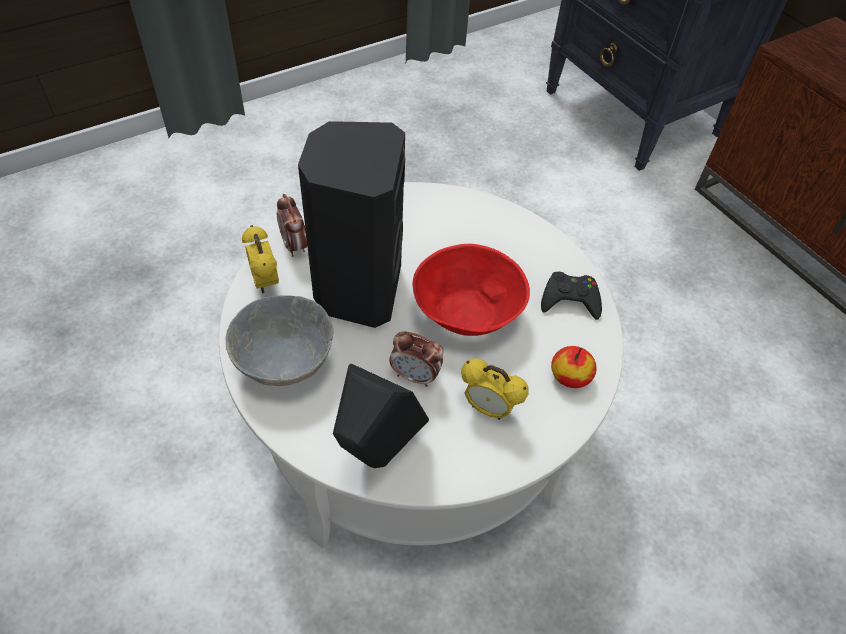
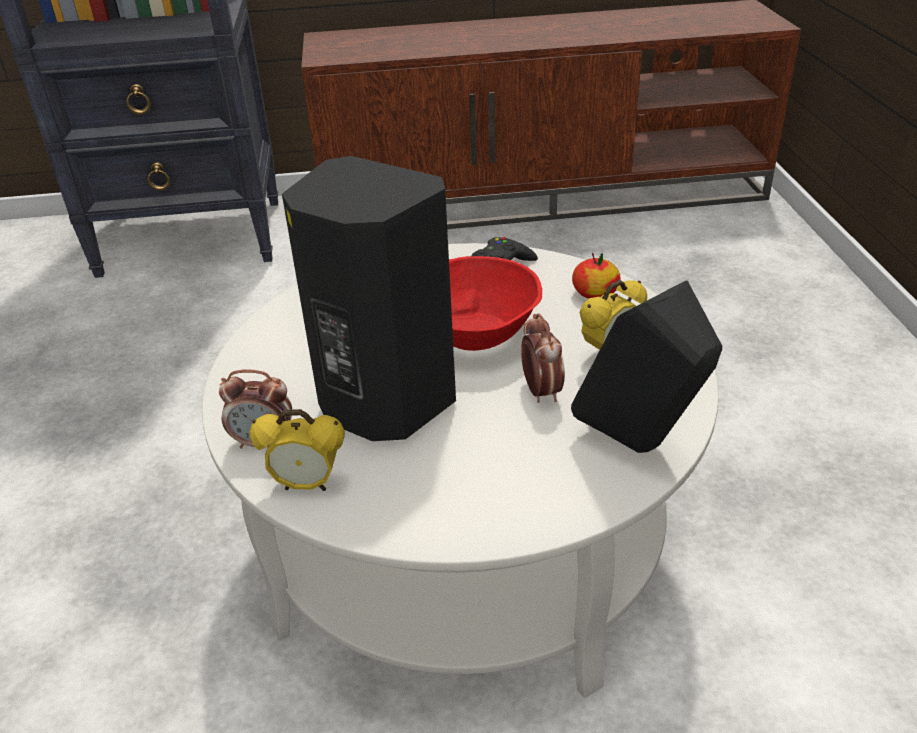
camera: 60 degrees left, 15 degrees down
(284, 362) = (457, 495): grey bowl -> none
(415, 376) = (541, 391): alarm clock -> alarm clock turned 60 degrees counterclockwise

